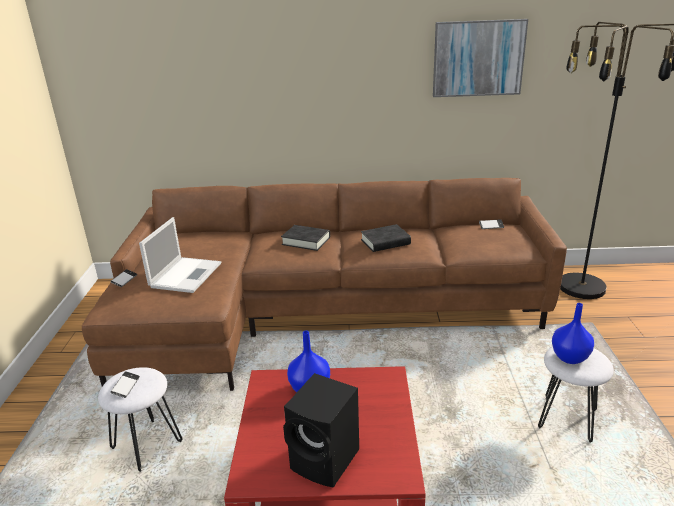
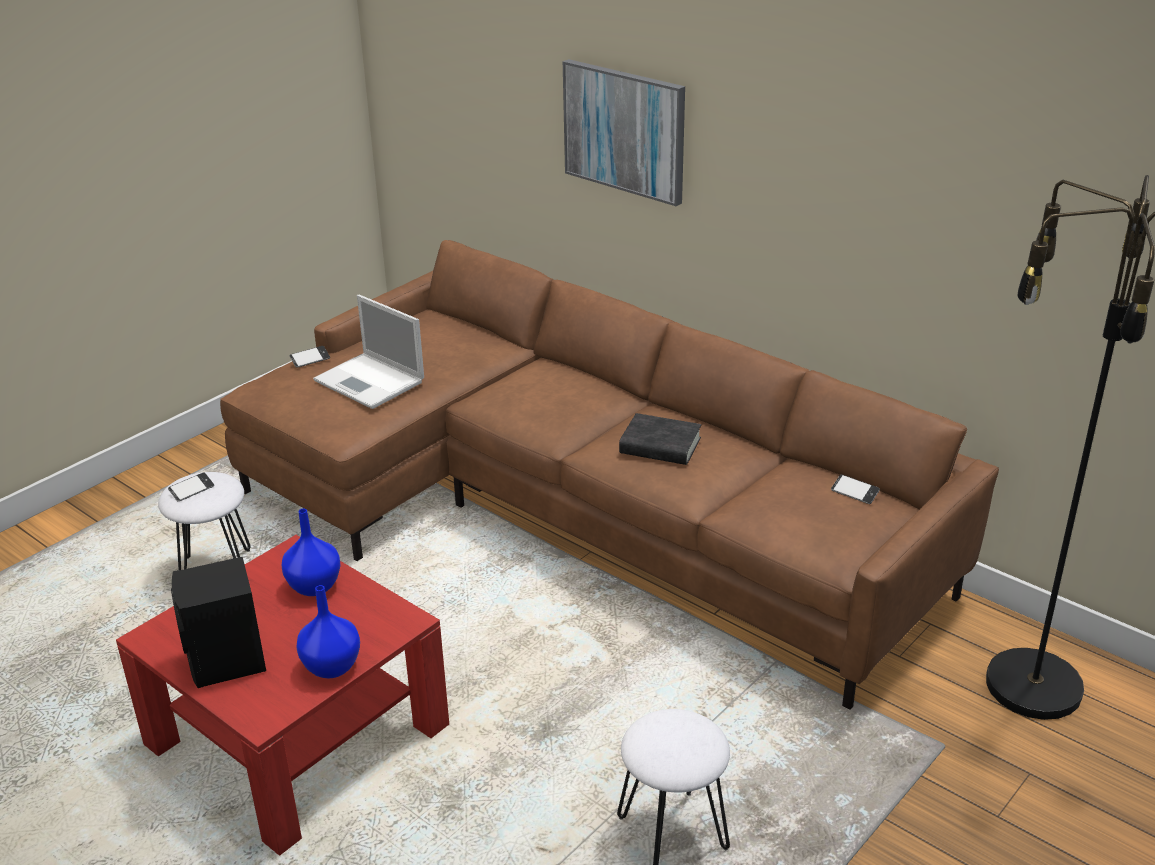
camera: 40 degrees right, 5 degrees up
(186, 274) = (371, 382): laptop -> laptop turned 75 degrees clockwise
(306, 241) = (569, 396): black book -> none
(478, 58) = (929, 178): picture -> picture (625, 130)
(569, 358) = (662, 732): blue vase -> blue vase (330, 666)

